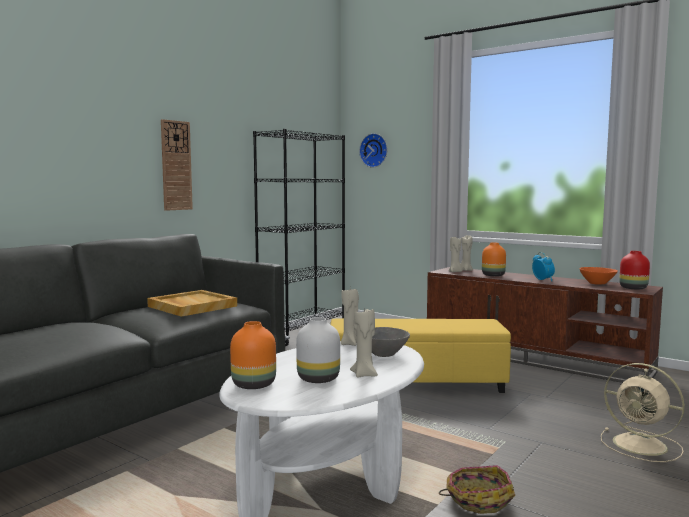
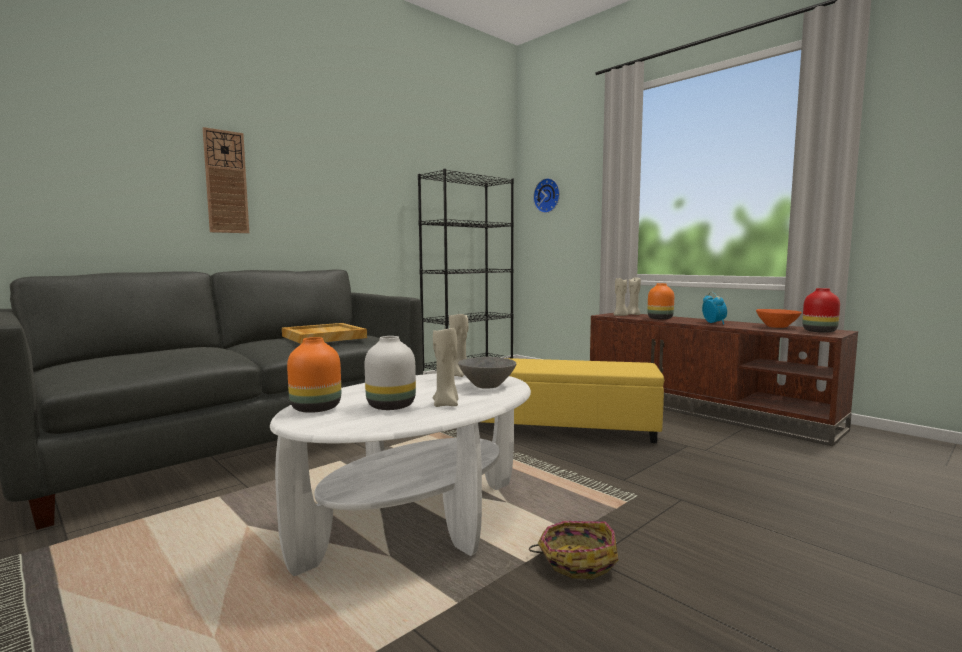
camera: 10 degrees right, 0 degrees up
(176, 165) = (334, 205): wall clock -> wall clock (226, 182)
(642, 445) = (809, 512): beige fan -> none

